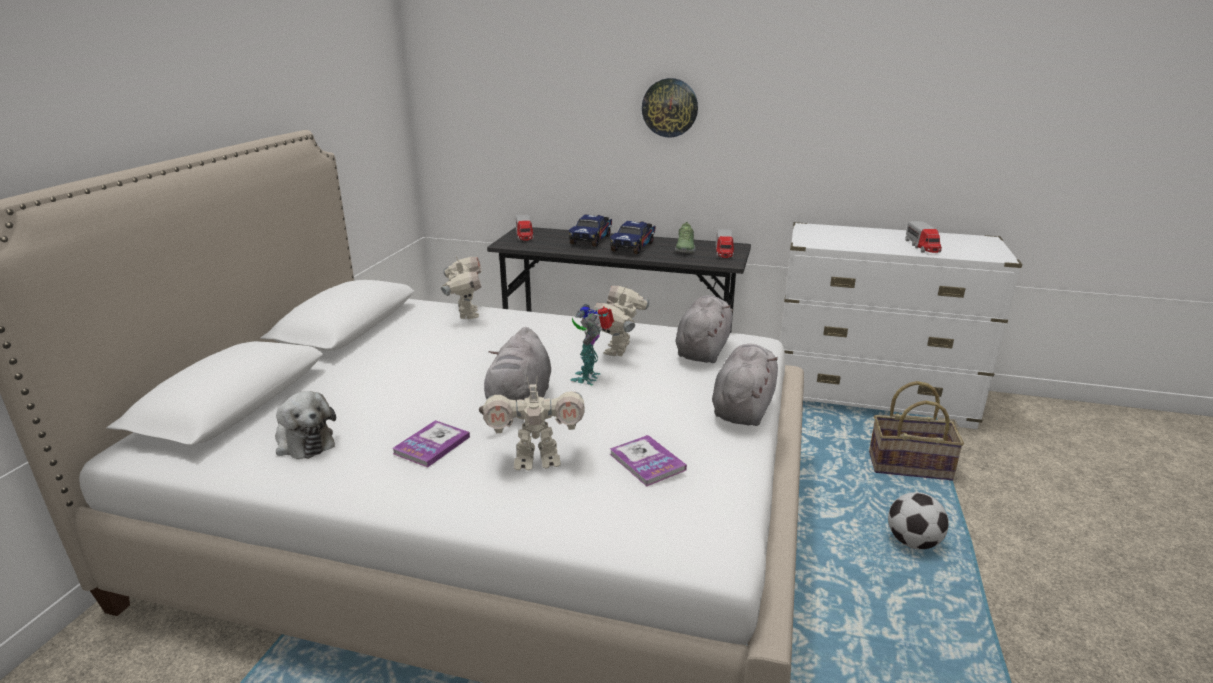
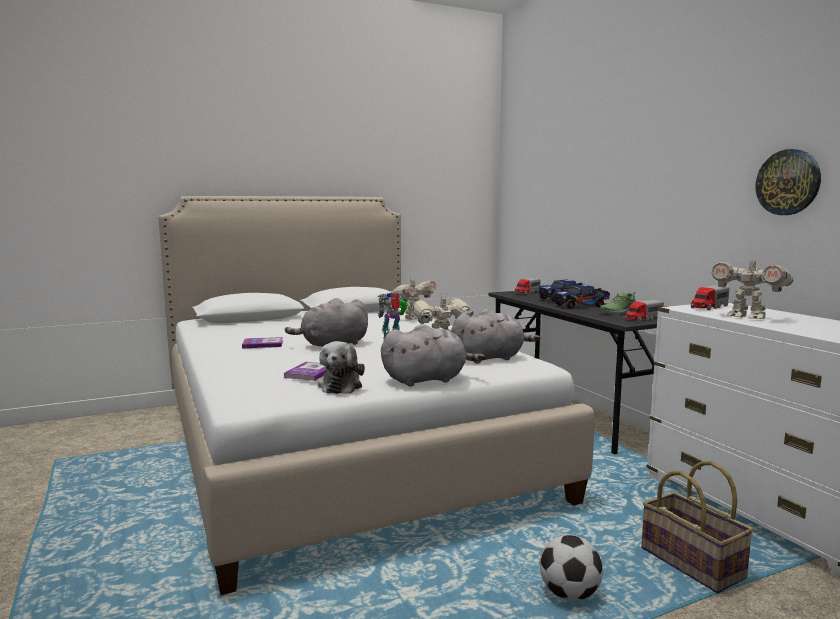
camera: 50 degrees right, 15 degrees down
(303, 441) = (235, 332): plush toy -> plush toy (341, 386)
(536, 460) = (276, 358): toy robot -> toy robot (747, 317)
(670, 107) = (634, 192): wall clock -> wall clock (788, 182)
(922, 246) = (802, 327): toy truck -> toy truck (709, 307)

